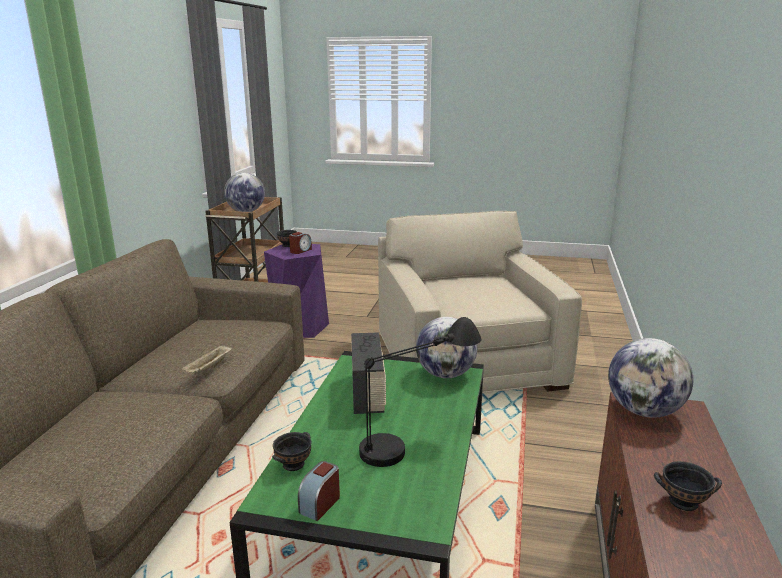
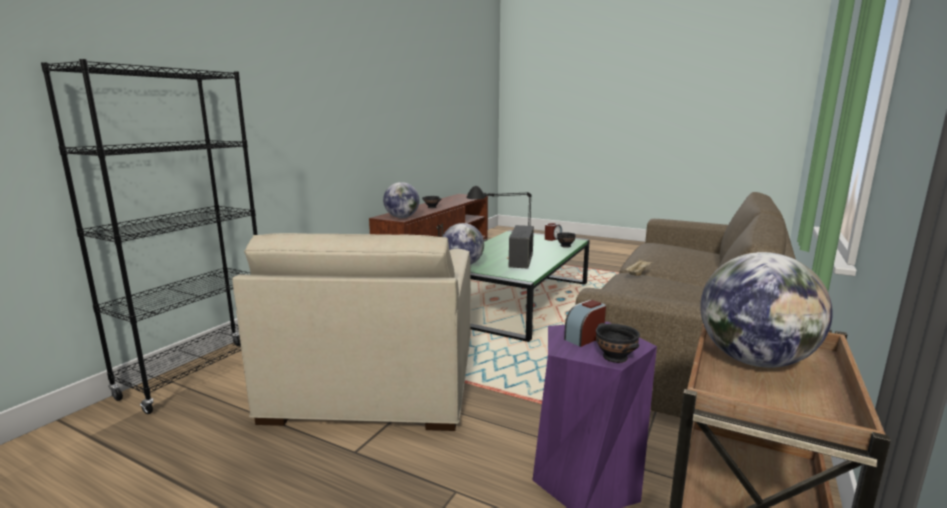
camera: 165 degrees left, 5 degrees down
(603, 343) = (199, 375): none -> black bookcase

